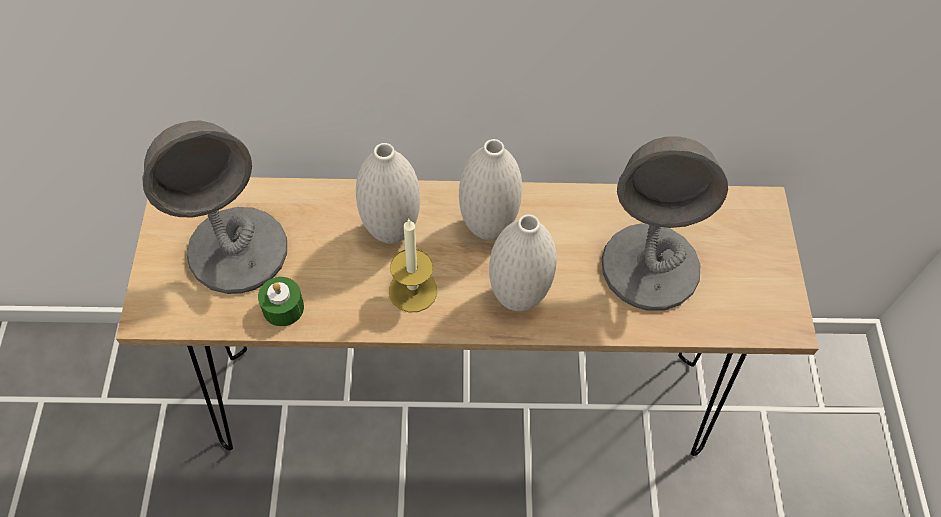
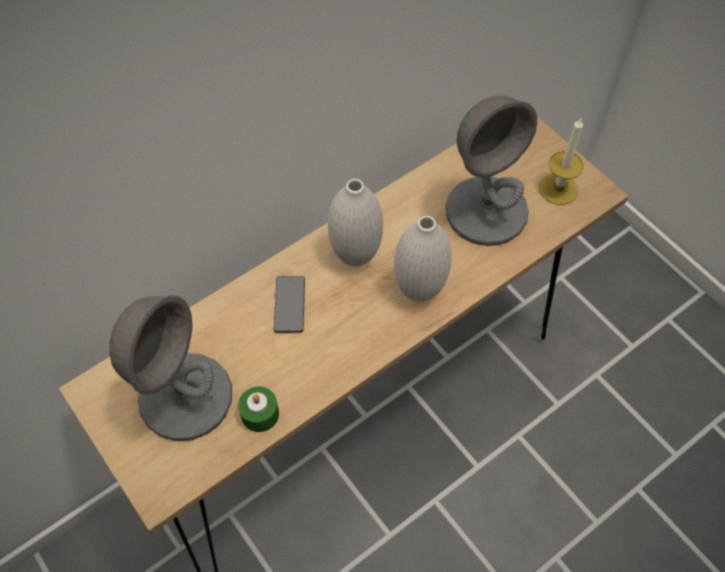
camera: 35 degrees left, 0 degrees up
(391, 232) = (289, 305): white vase -> phone
(413, 291) = (343, 336): candle -> candle (558, 189)

